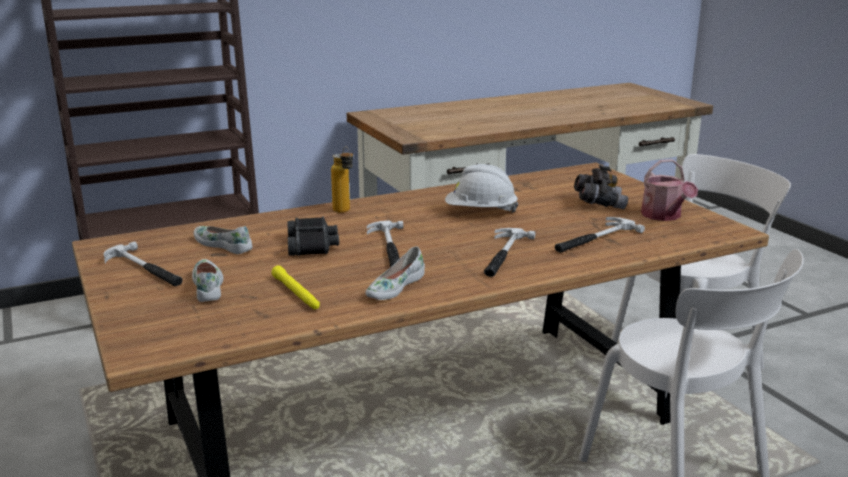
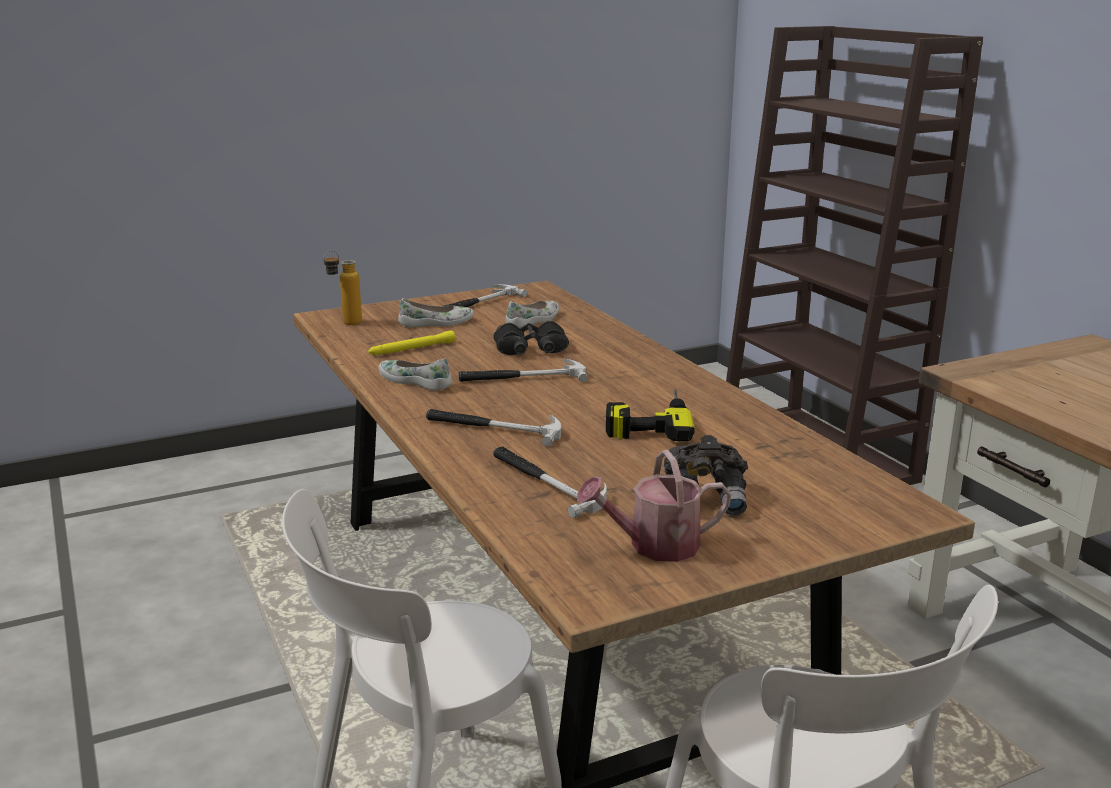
camera: 90 degrees right, 0 degrees up
(344, 212) = (636, 357): bottle -> bottle (345, 324)
(480, 212) = (648, 421): white hard hat -> power drill

